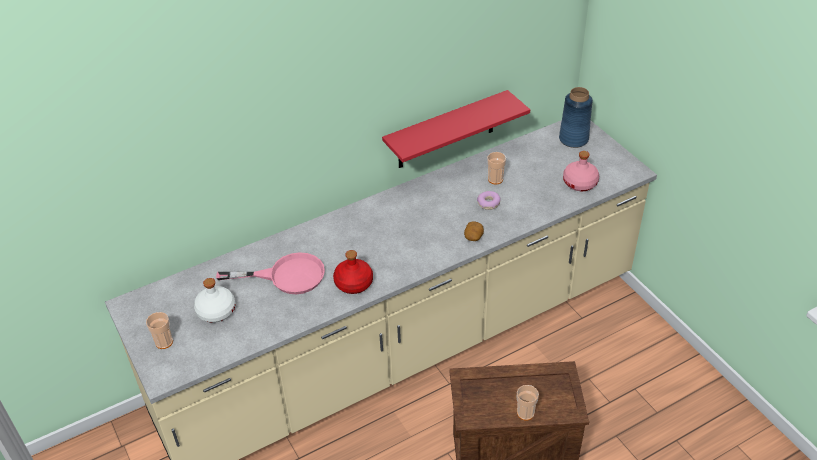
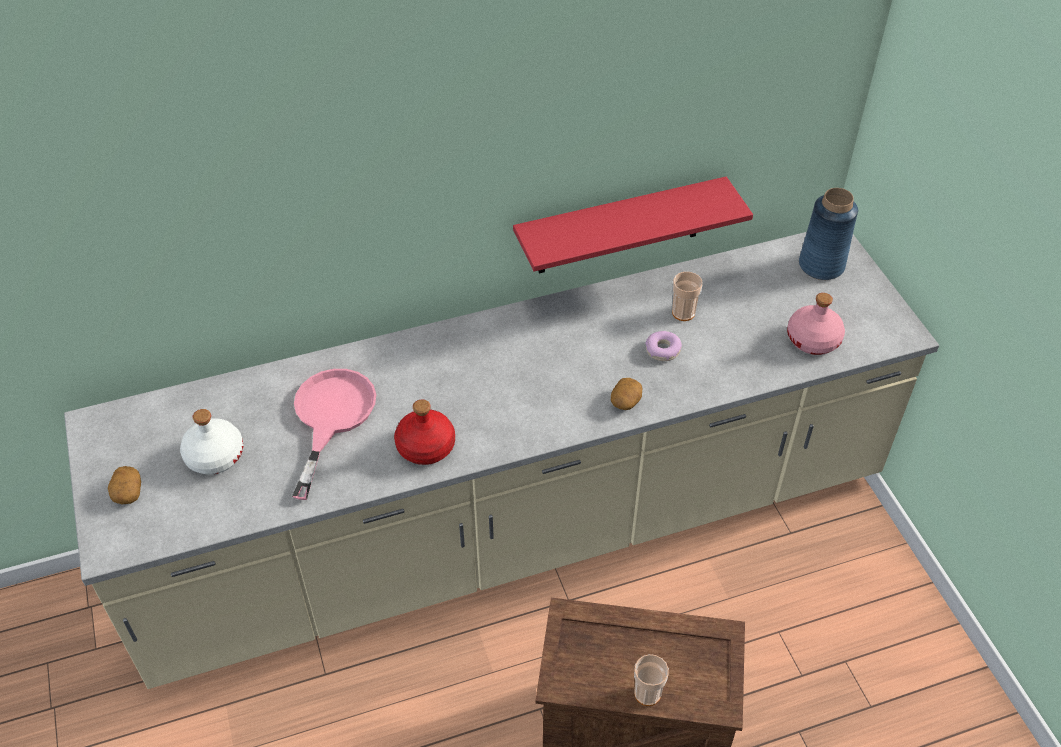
camera: 10 degrees right, 5 degrees up
(164, 342) = (127, 492): cup -> potato
(286, 276) = (331, 417): pink frying pan -> pink frying pan turned 90 degrees counterclockwise

